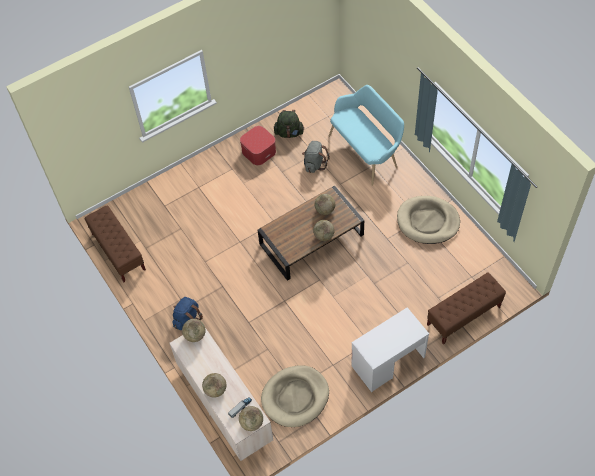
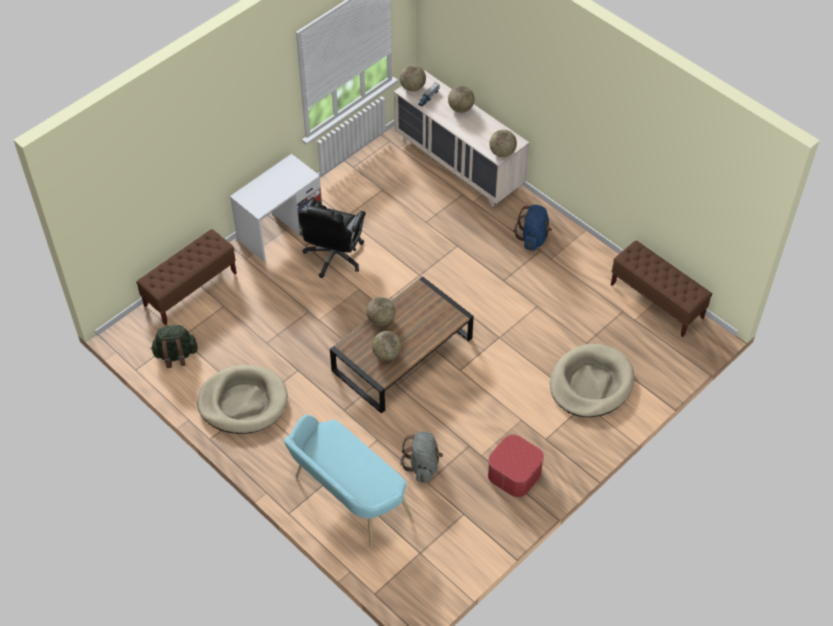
camera: 165 degrees right, 5 degrees down
(289, 133) = (475, 512): green backpack -> green backpack (176, 355)
(295, 397) = (381, 181): beige dog bed -> beige dog bed (591, 383)
(347, 328) = (334, 256): none -> black office chair

